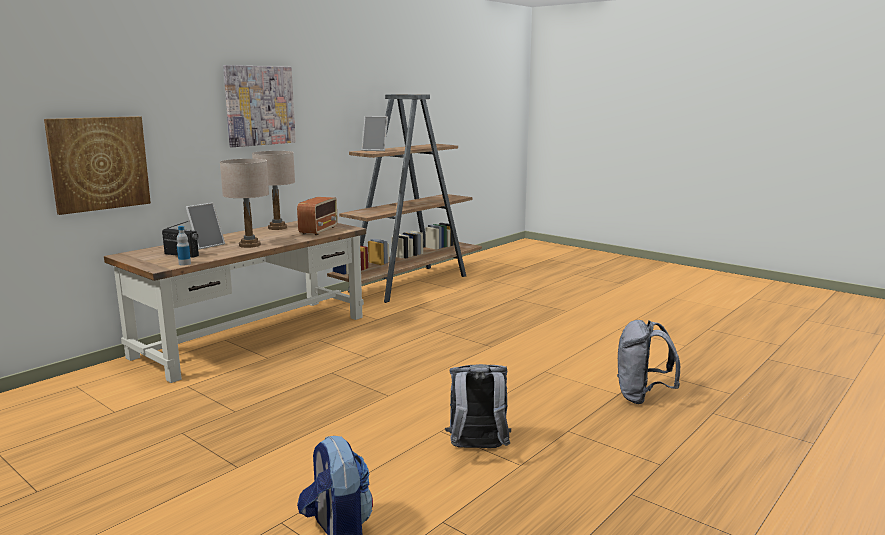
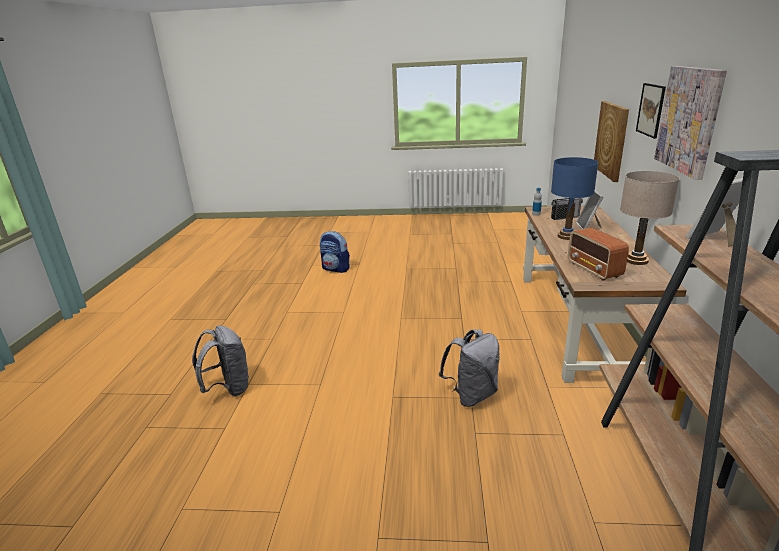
camera: 145 degrees right, 10 degrees up
(192, 108) = (651, 110): none -> picture
(250, 245) = (567, 236): beige table lamp -> blue table lamp
(477, 450) = (314, 310): grey backpack -> grey backpack (472, 395)

